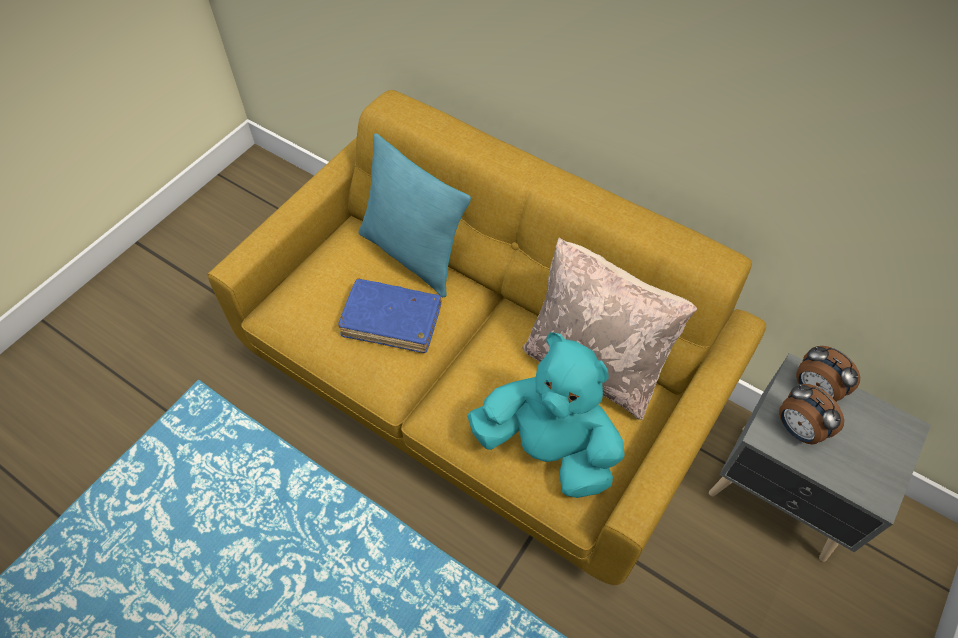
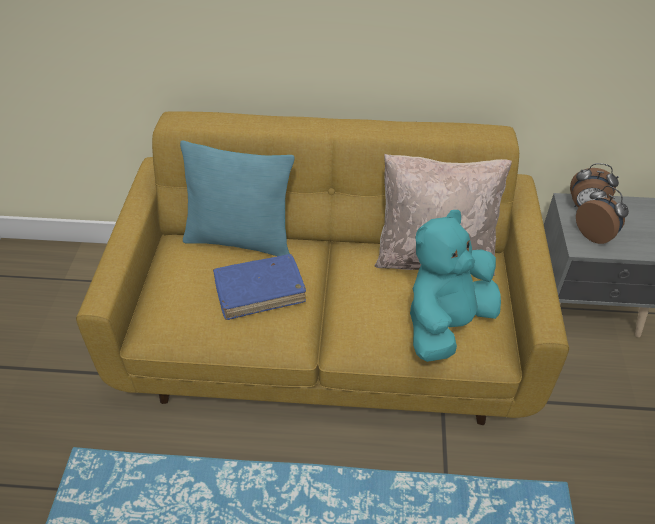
camera: 30 degrees left, 10 degrees down
(548, 448) = (446, 324): turquoise plush toy -> turquoise plush toy turned 45 degrees counterclockwise
(797, 429) = (595, 235): alarm clock -> alarm clock turned 150 degrees counterclockwise

